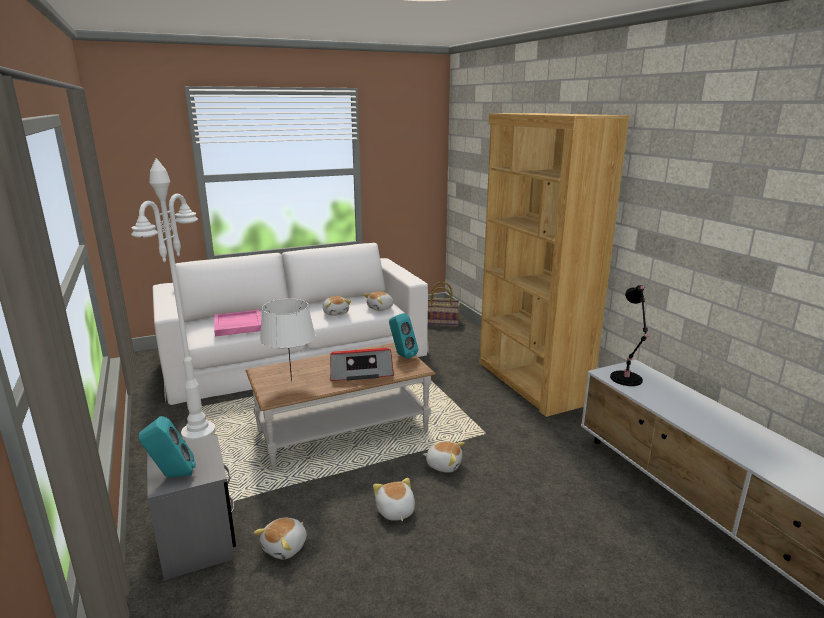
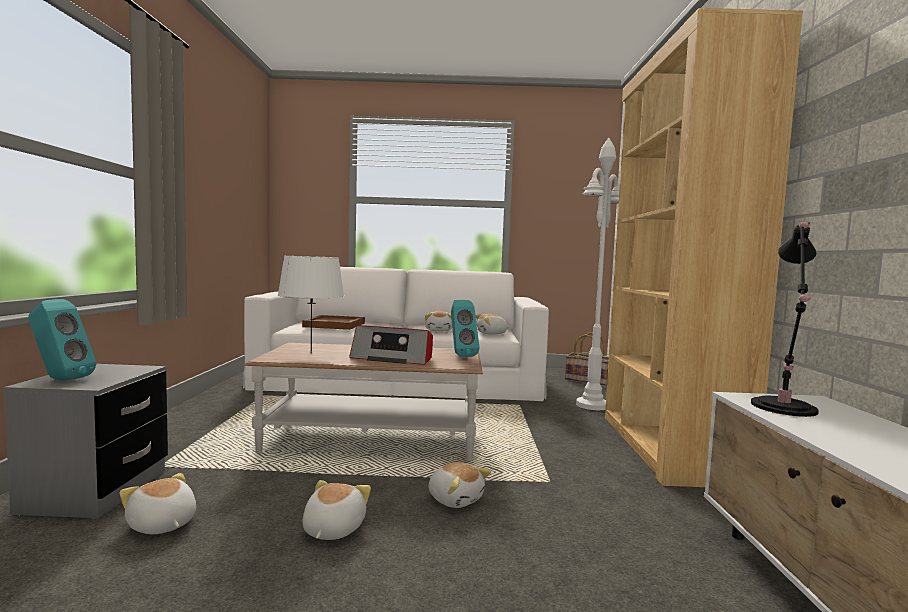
camera: 25 degrees right, 15 degrees down
(198, 433) = (236, 412): white floor lamp -> white floor lamp (592, 405)
(238, 325) = (334, 325): pink tray -> brown tray
(285, 547) = (161, 525): plush toy -> plush toy turned 75 degrees clockwise

